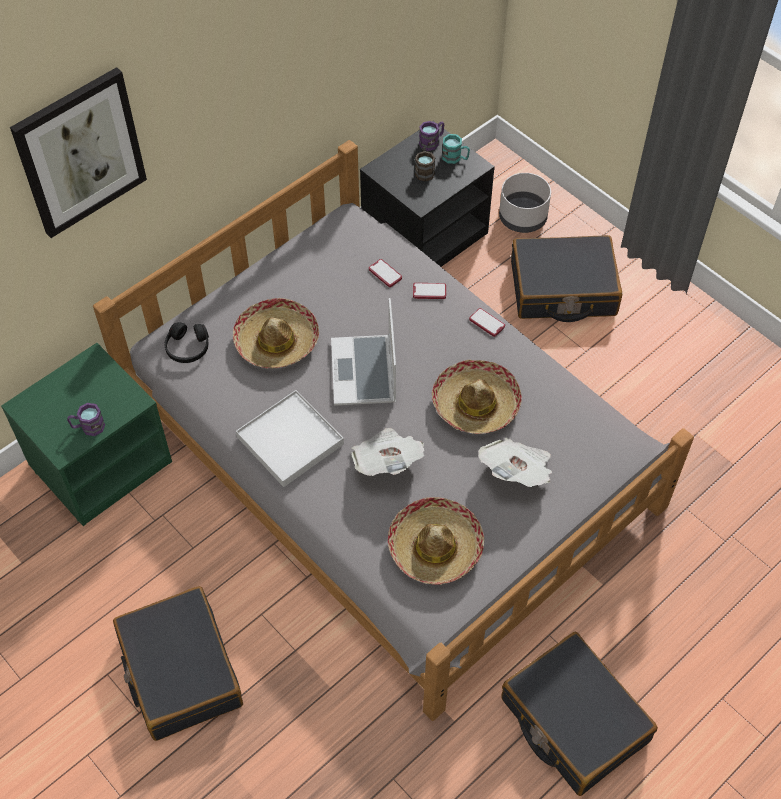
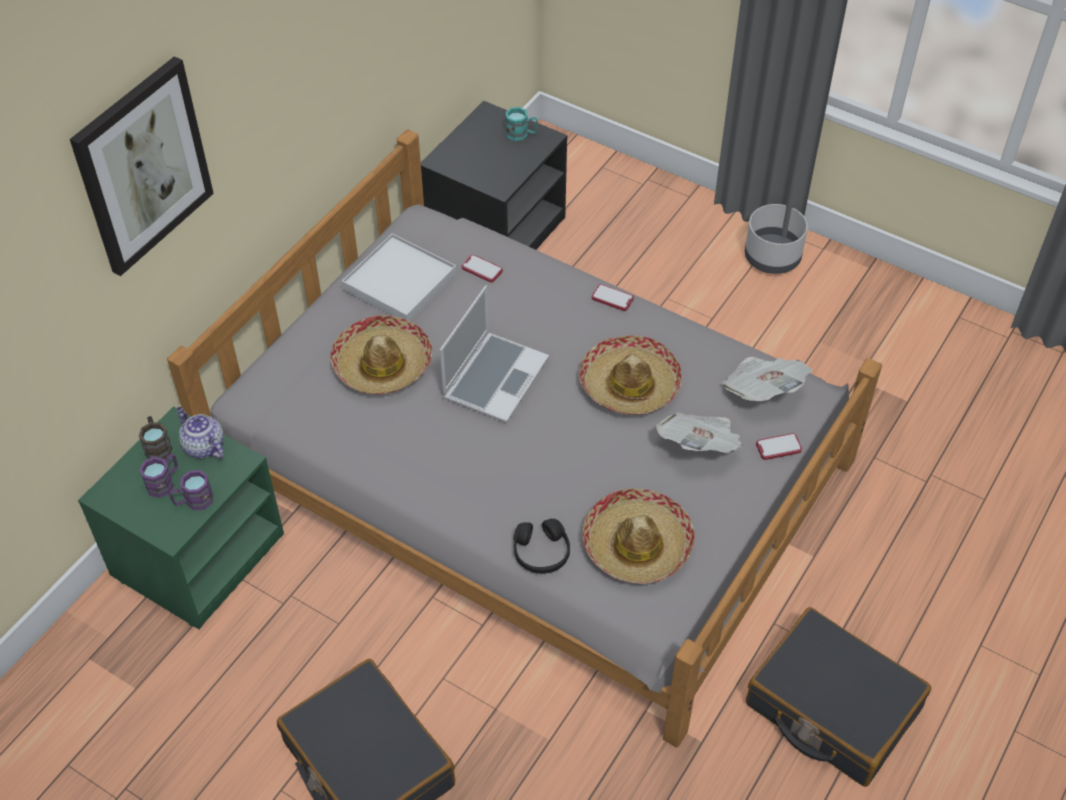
camera: 15 degrees left, 5 degrees down
(109, 382) = (203, 446): none -> teapot
(187, 347) = (280, 392): black headphones -> black headphones (541, 552)
(290, 440) = (434, 467): white tray -> white tray (399, 281)
(365, 373) = (495, 377): laptop -> laptop turned 135 degrees counterclockwise
(387, 462) = (552, 466): newspaper -> newspaper (762, 391)
(424, 171) = (491, 153): brown mug -> brown mug (157, 446)
(429, 291) = (537, 278): phone -> phone (778, 447)
(432, 142) = (490, 122): purple mug -> purple mug (164, 482)
(523, 218) = (598, 195): grey planter -> grey planter (773, 257)
(562, 289) = (665, 259): black suitcase -> none

